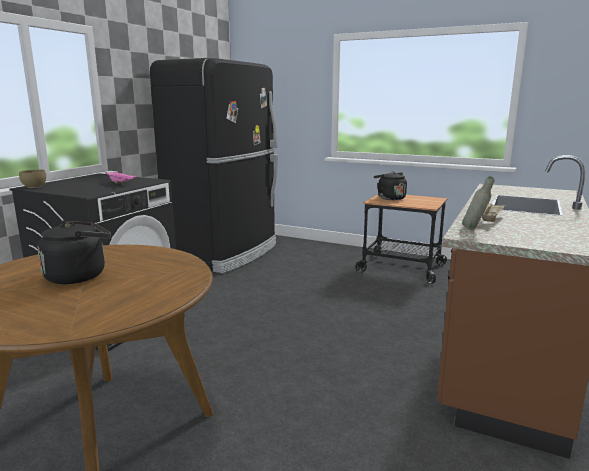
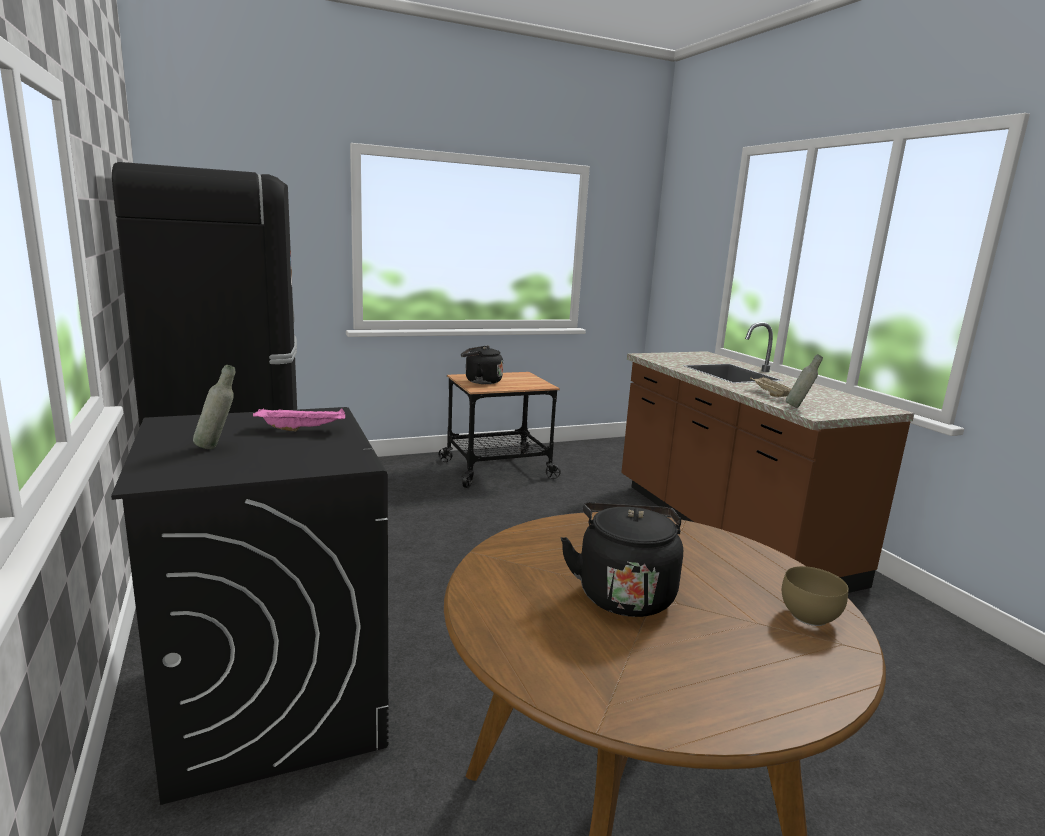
camera: 50 degrees left, 0 degrees up
(34, 187) = (160, 477): brown bowl -> brown bowl (807, 617)
(77, 183) = (217, 447): none -> grey bottle

